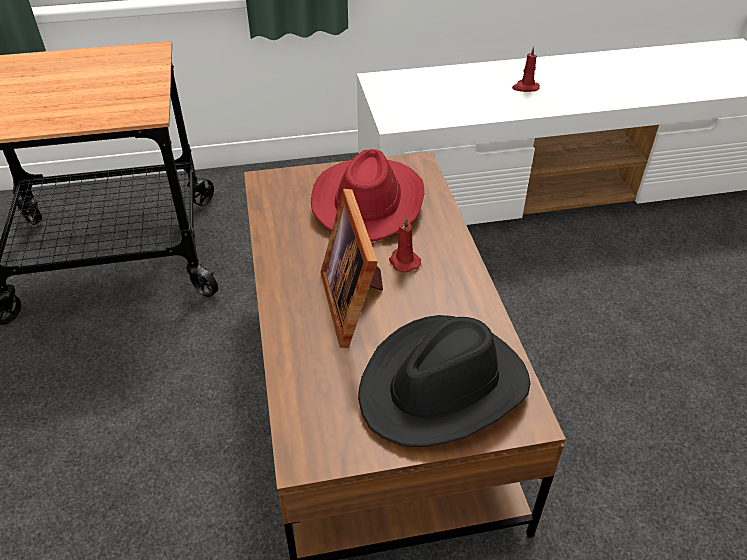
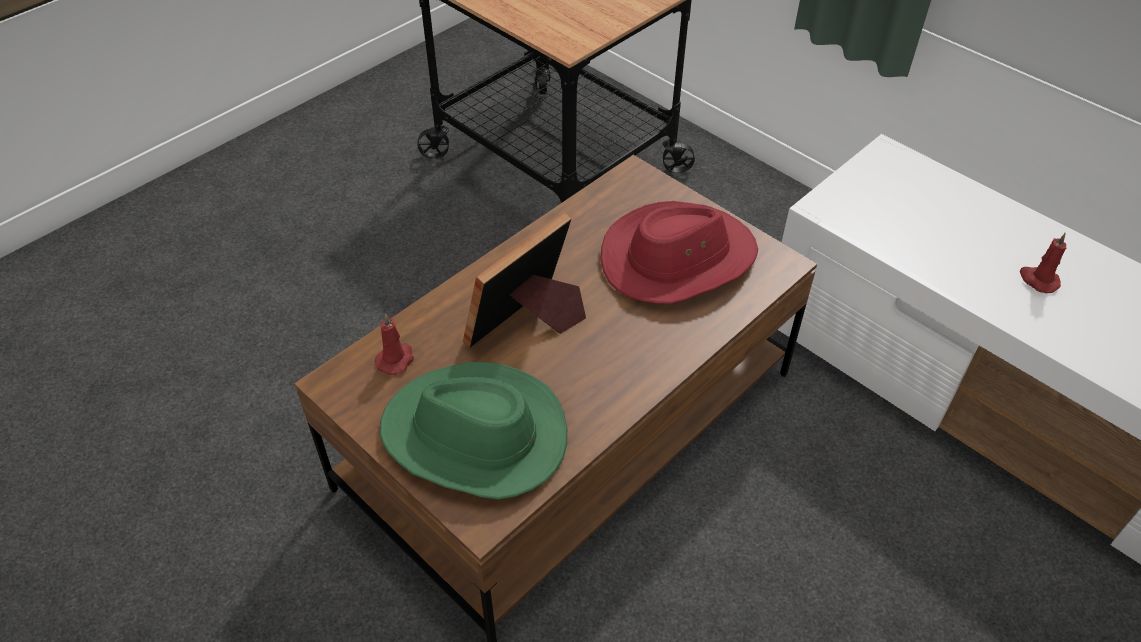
camera: 55 degrees right, 5 degrees up
(403, 261) = (614, 329): red candle -> red candle (396, 359)
(443, 386) = (474, 436): black hat -> green hat

